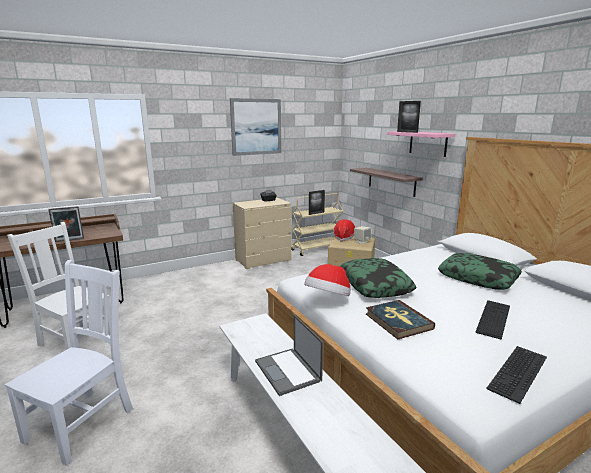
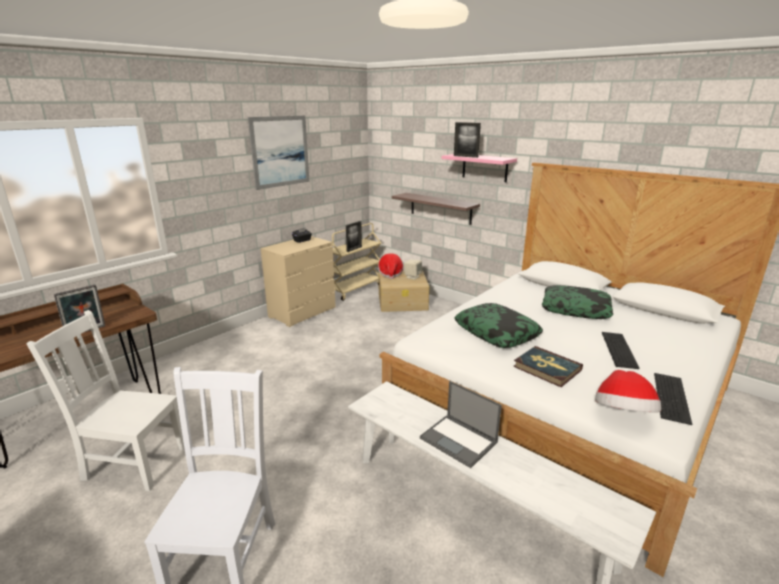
camera: 20 degrees left, 5 degrees up
(328, 299) = (468, 356): hat -> hat (623, 414)

